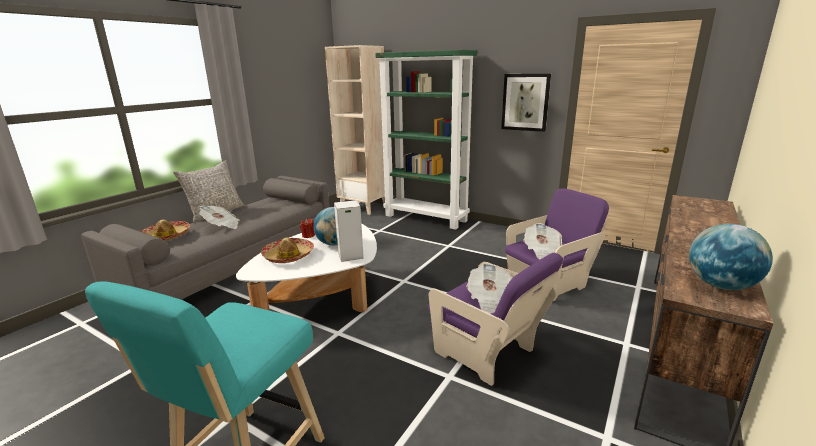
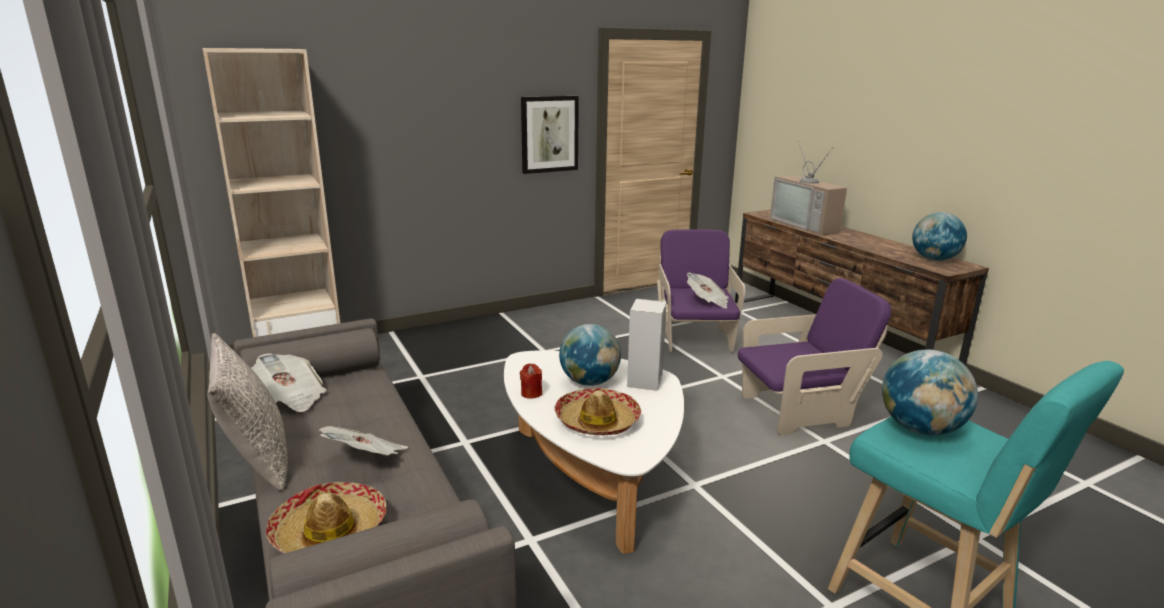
camera: 60 degrees left, 0 degrees up
(239, 319) = (920, 429): none -> globe
(426, 218) = (434, 335): green bookcase -> none
(490, 300) = (791, 353): newspaper -> newspaper (290, 398)
(699, 218) = (808, 225): none -> television

